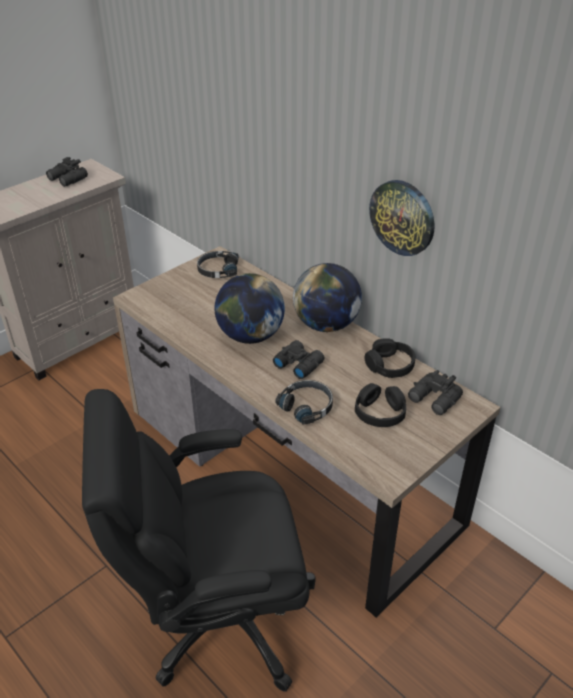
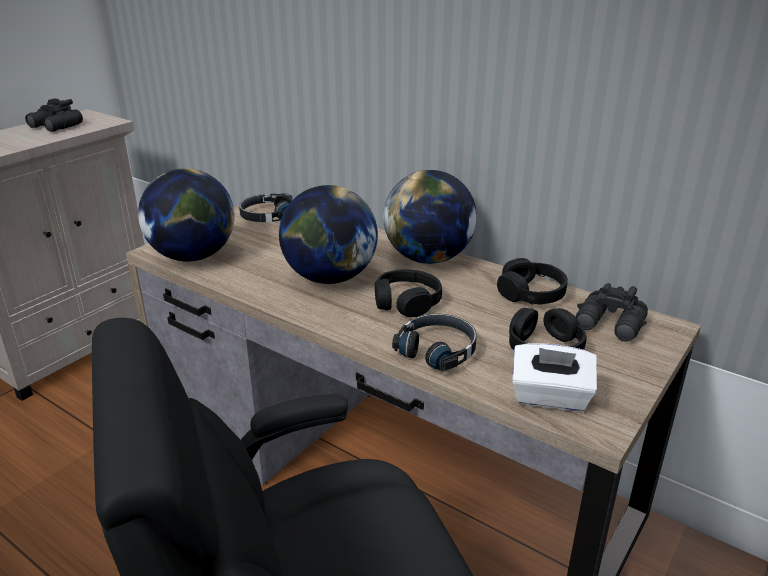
camera: 10 degrees left, 10 degrees down
(158, 306) = (193, 256): none -> globe
(298, 363) = (406, 302): black binoculars -> black headphones
(367, 452) = (550, 397): none -> white tissue box
(402, 217) = (535, 80): wall clock -> none

